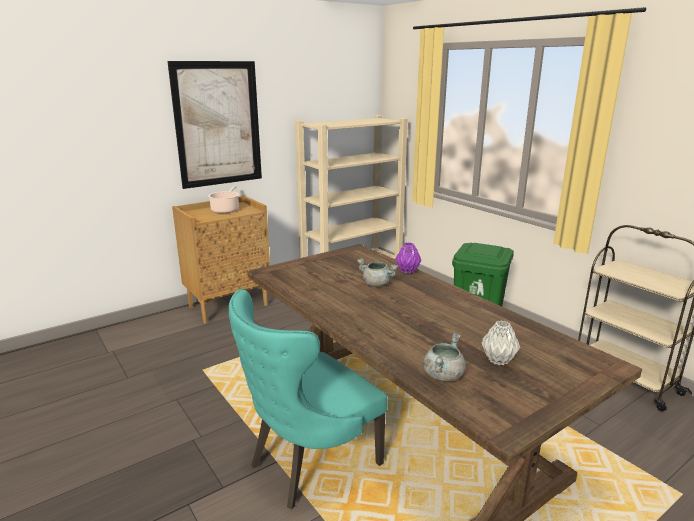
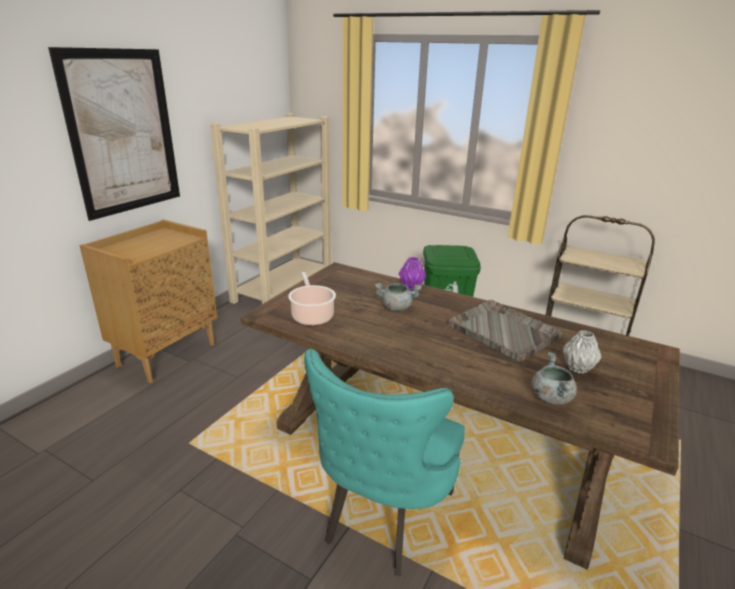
camera: 25 degrees left, 5 degrees up
(226, 210) = (153, 241): cooking pot -> cooking pot (312, 316)
(456, 317) = (502, 330): none -> grey tray

